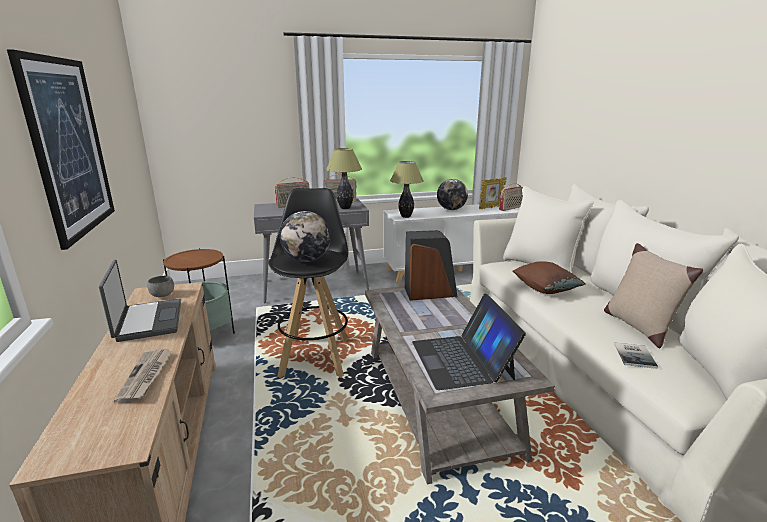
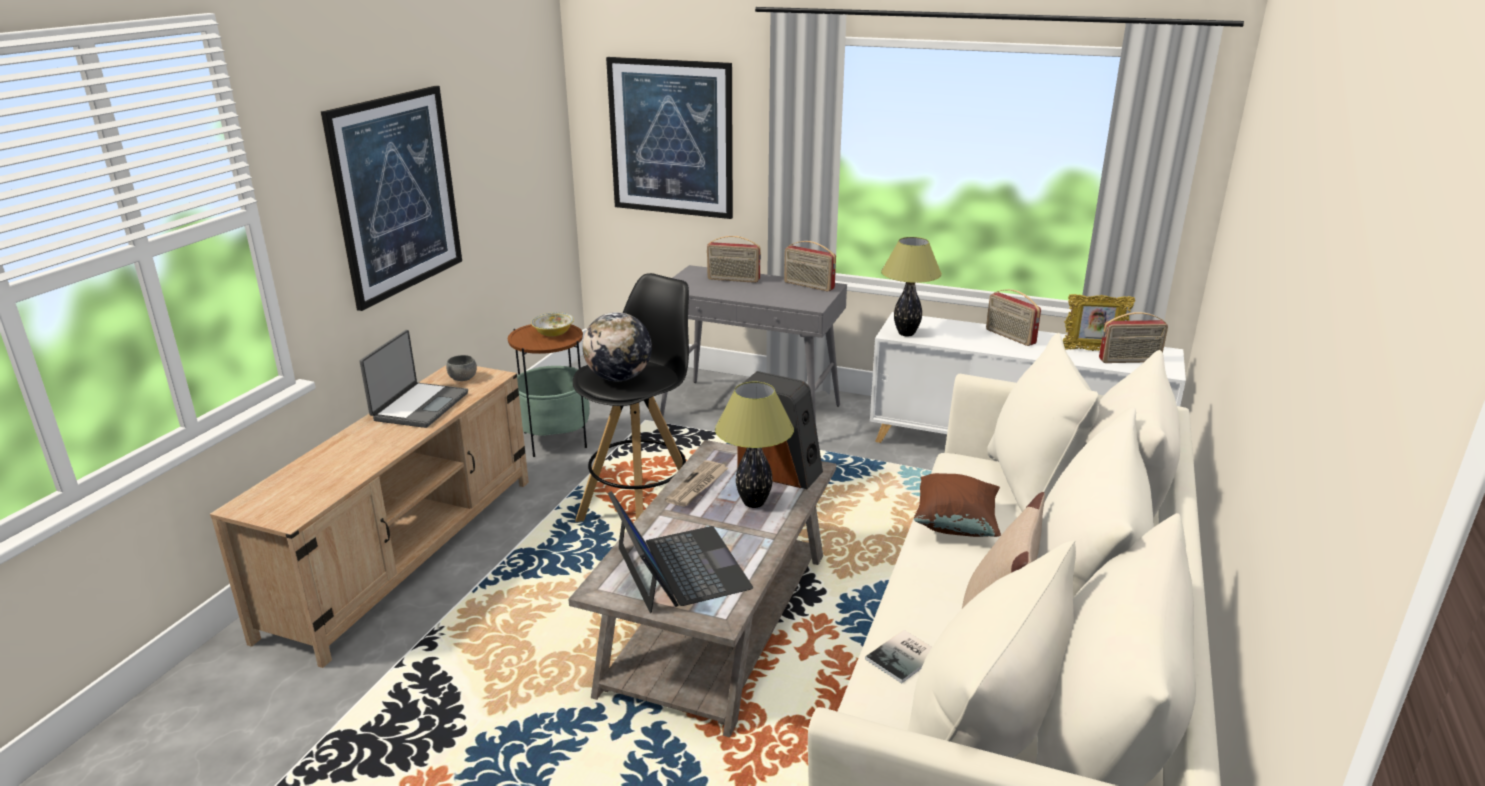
camera: 35 degrees right, 5 degrees up
(146, 376) = (359, 464): newspaper -> newspaper (697, 486)
(198, 256) = (553, 333): none -> bowl
(225, 124) = (671, 138): none -> picture
(345, 208) = (795, 300): table lamp -> table lamp (753, 503)
(451, 209) = (1009, 337): globe -> radio
(462, 359) = (680, 568): laptop -> laptop turned 135 degrees clockwise

